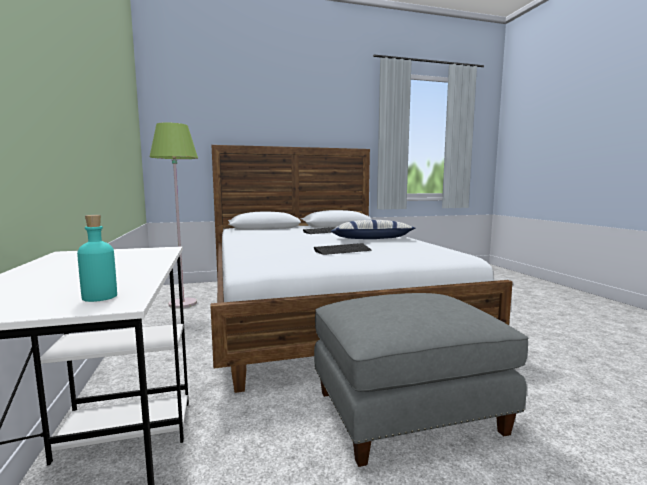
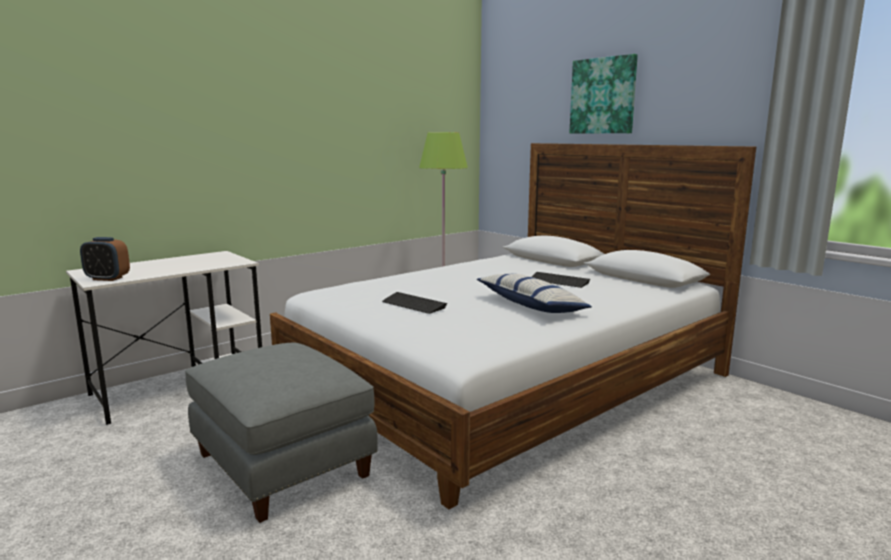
camera: 65 degrees right, 5 degrees up
(100, 297) = (107, 278): turquoise bottle -> alarm clock
(271, 114) = (603, 96): none -> picture

